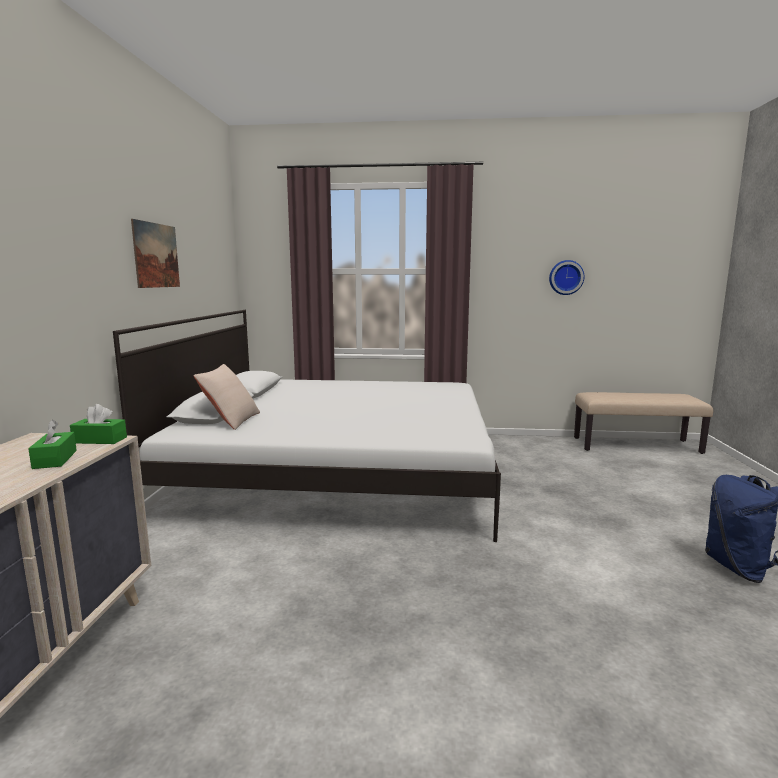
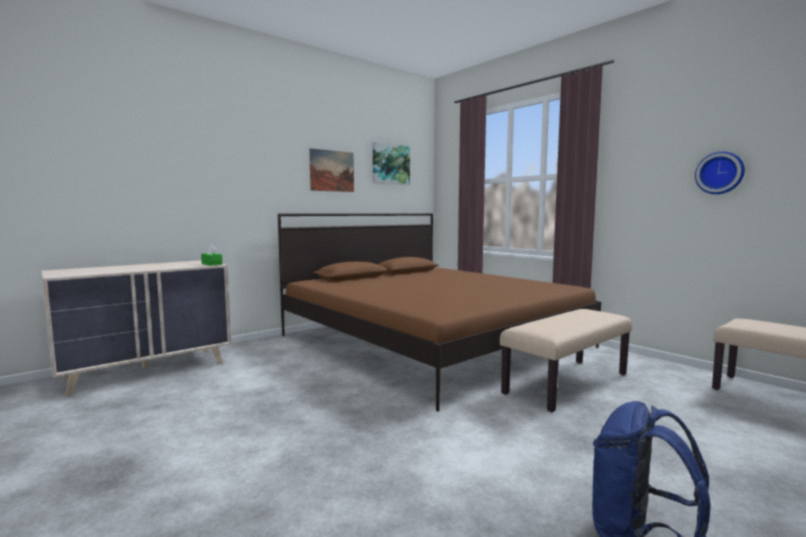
camera: 45 degrees right, 5 degrees down
(55, 459) = (177, 266): green tissue box -> none
(205, 244) = (390, 164): none -> picture
(230, 420) = (346, 281): beige pillow -> none
(340, 471) = (433, 341): white bed -> brown bed
(516, 477) = (566, 383): none -> beige bench

